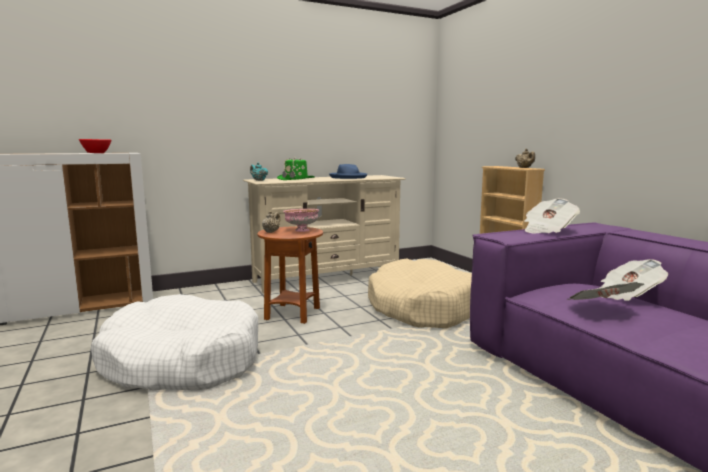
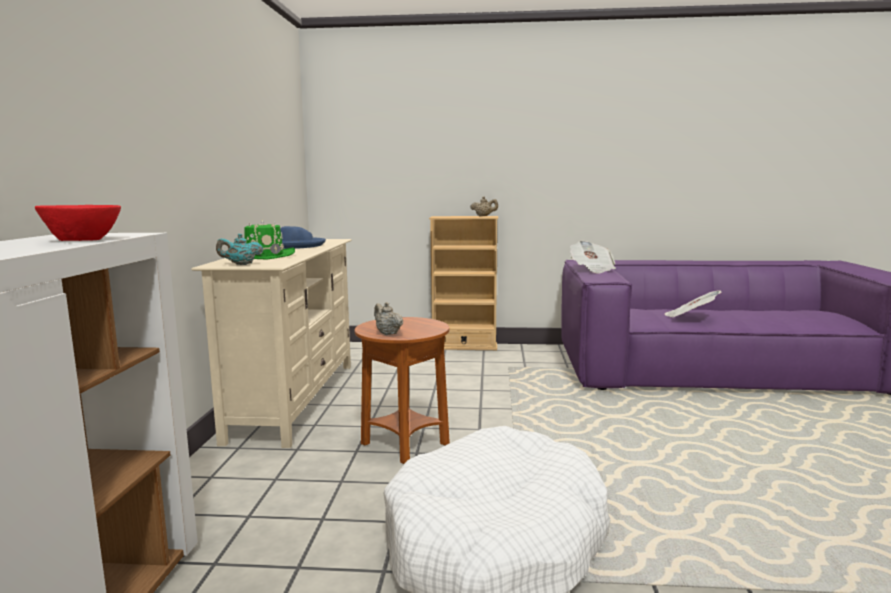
camera: 60 degrees left, 0 degrees up
(301, 230) = (404, 323): pink bowl -> none
(421, 308) = (469, 384): beige dog bed -> none
(626, 295) = (664, 307): newspaper -> none

